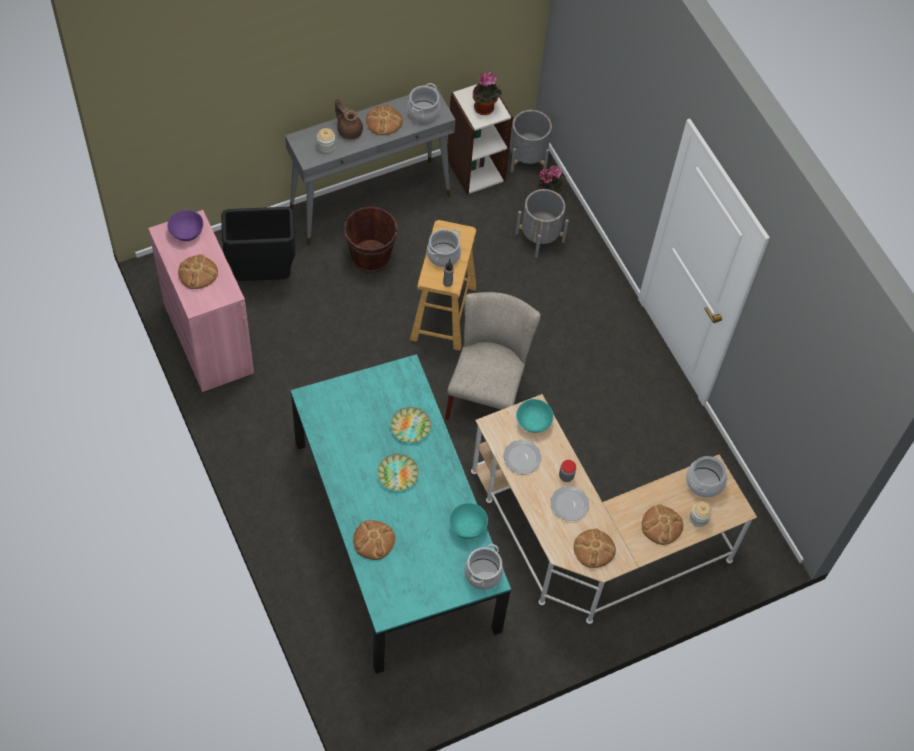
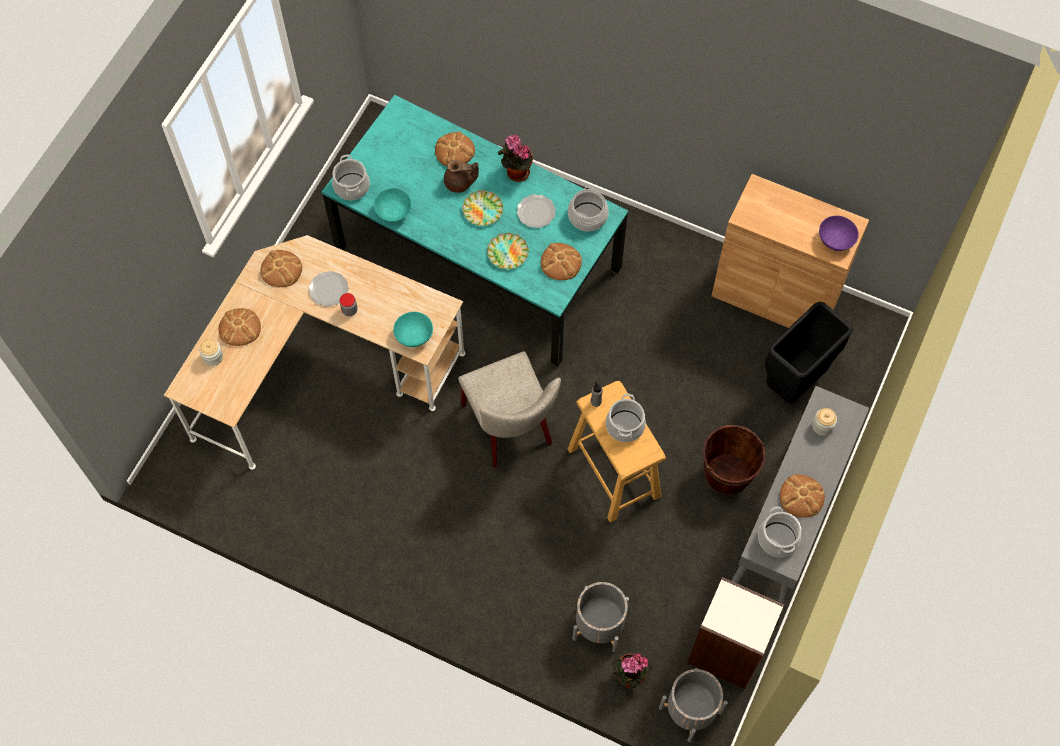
camera: 145 degrees right, 5 degrees up
(197, 273) = (787, 213): bread -> bread (560, 262)
(208, 339) = (775, 295): pink cabinet -> brown cabinet
(349, 130) = (821, 460): brown teapot -> brown teapot (459, 183)
(485, 109) = (733, 613): potted plant -> potted plant (516, 172)
(521, 458) = (398, 298): plate -> plate (536, 211)
(704, 482) = (229, 391): cooking pot -> cooking pot (587, 216)

